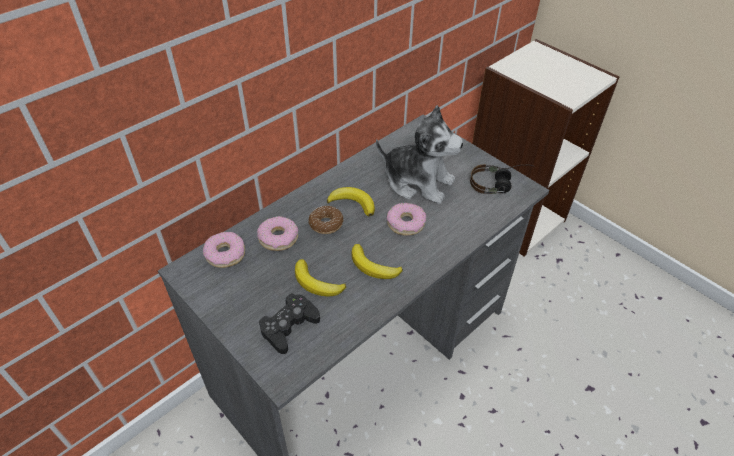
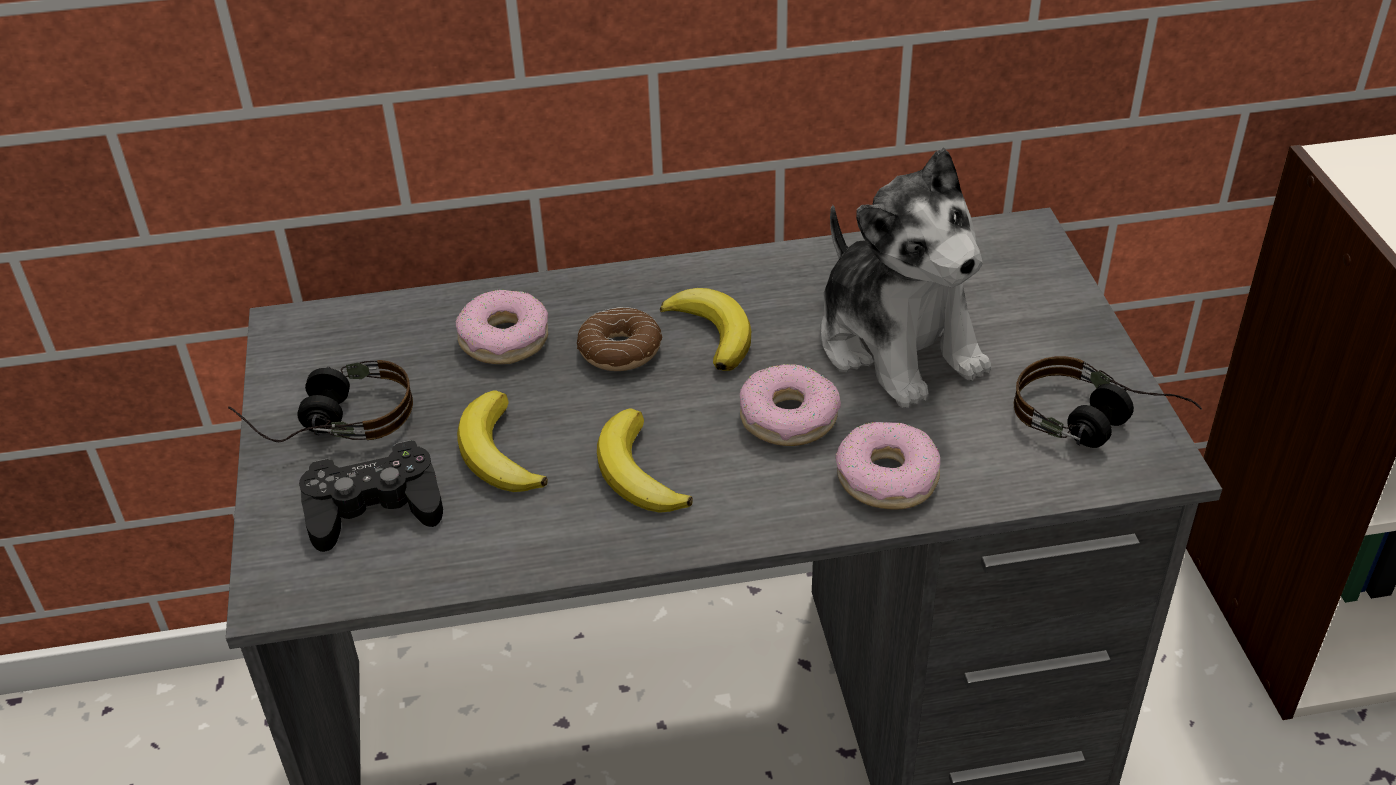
camera: 35 degrees right, 5 degrees down
(225, 254) = (384, 328): donut -> donut (887, 478)
(238, 301) = (329, 421): none -> headphones

